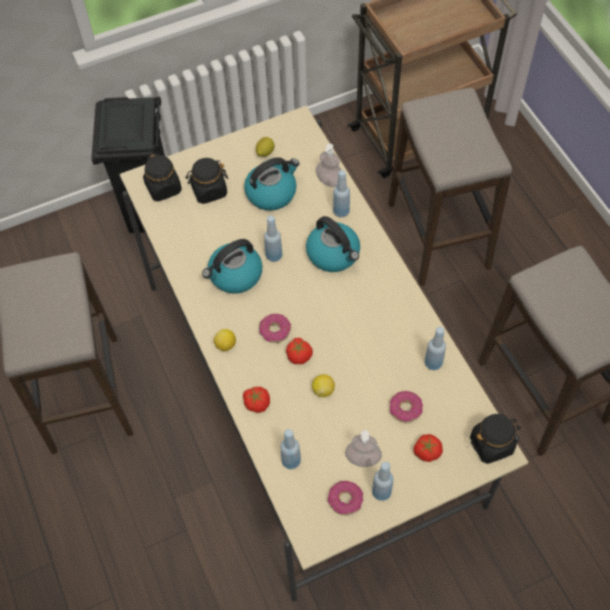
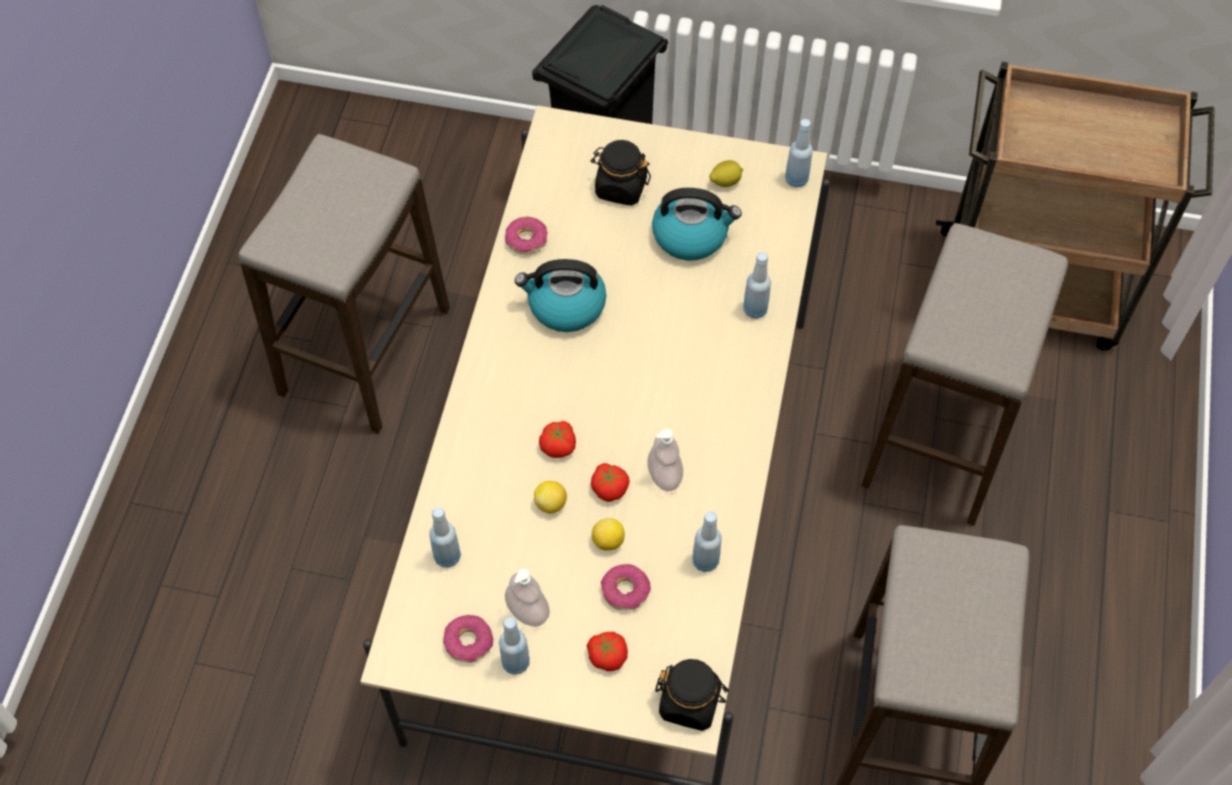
camera: 35 degrees right, 0 degrees up
(163, 188) = (571, 153): black jar -> none
(226, 345) = (487, 379): lemon -> lemon (608, 541)
(257, 402) = (466, 466): tomato -> tomato (610, 487)
(274, 255) = (629, 311): blue bottle -> blue bottle (796, 180)
(275, 331) = (555, 399): donut -> donut (526, 240)
(329, 181) = (773, 263): soap dispenser -> soap dispenser (664, 475)
(334, 254) = (701, 355): kettle -> none

